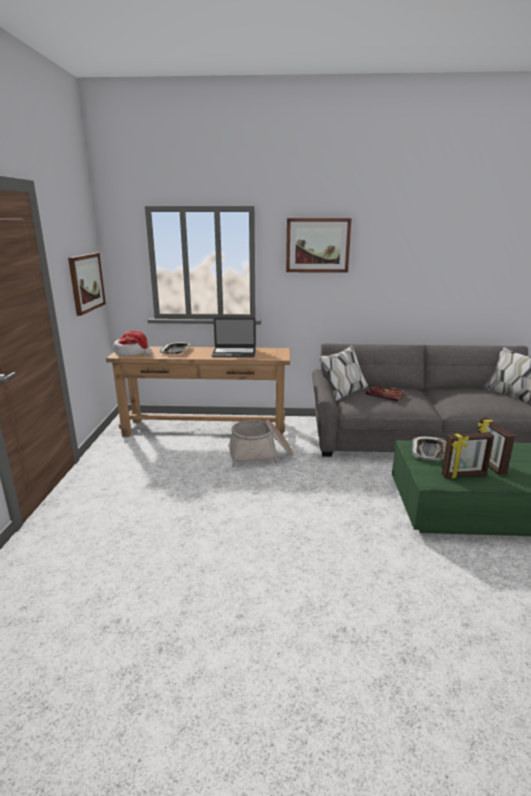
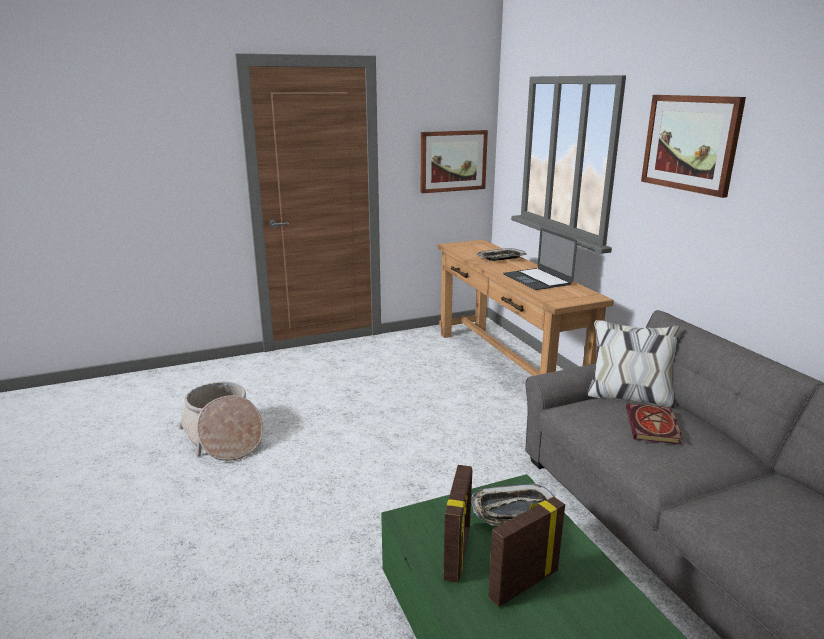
camera: 65 degrees right, 0 degrees up
(133, 352) = (468, 247): hat -> none
(260, 454) = (486, 416): basket -> basket (223, 437)
(464, 475) = (458, 554): picture frame -> picture frame turned 135 degrees counterclockwise

